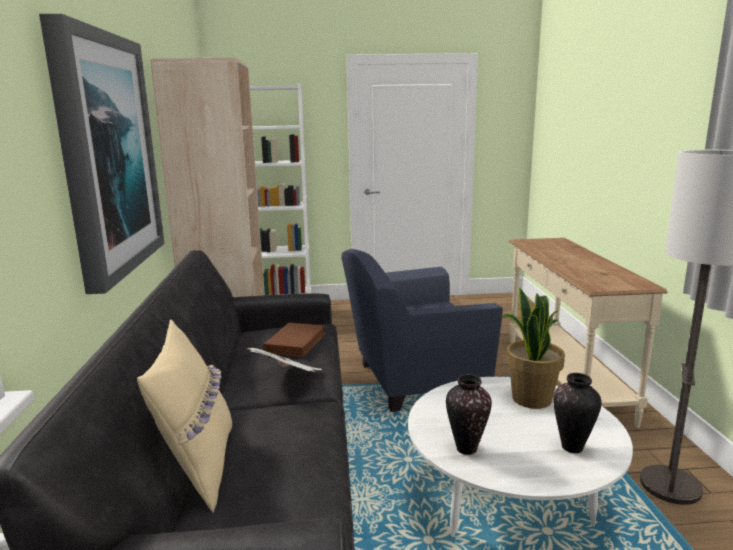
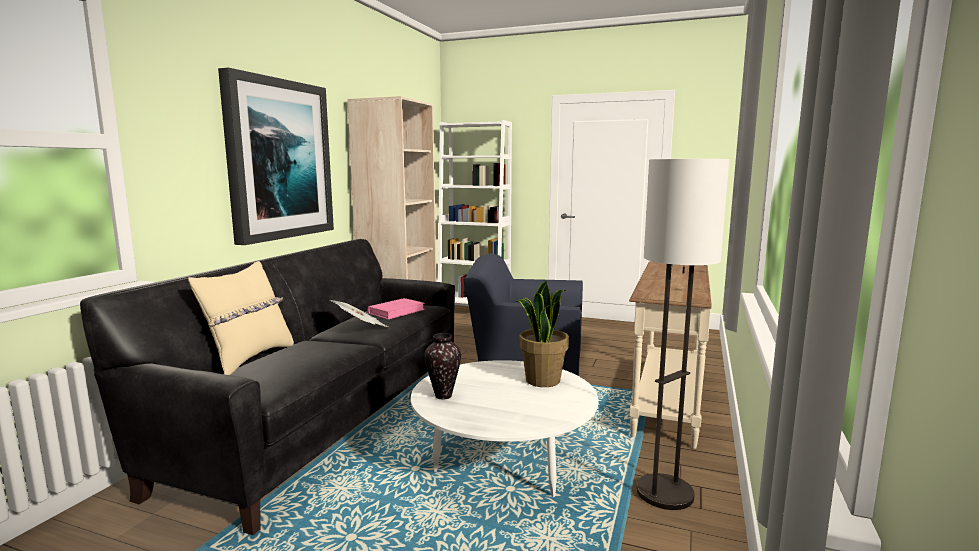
camera: 25 degrees right, 5 degrees down
(295, 343) = (397, 311): brown book -> pink book
(571, 448) = (523, 412): vase -> none

